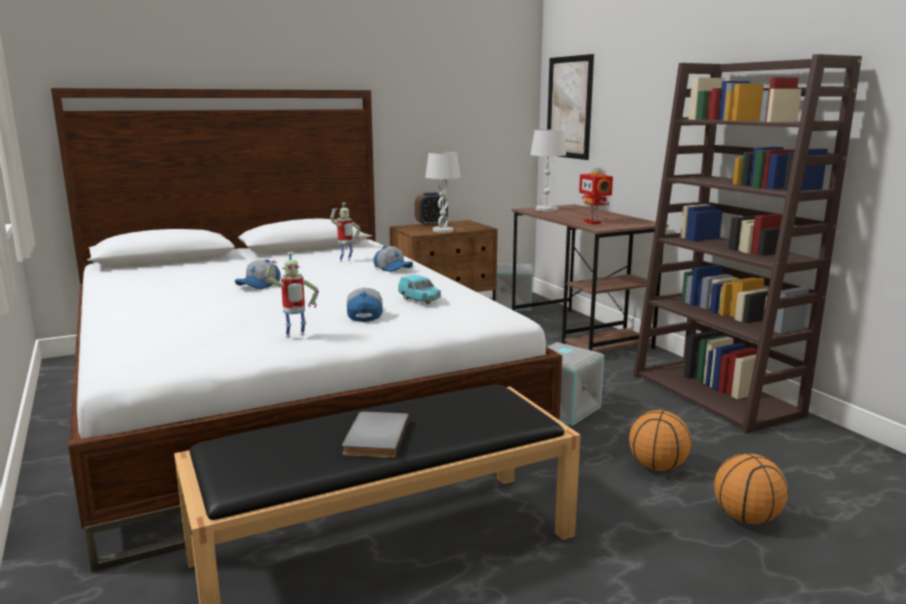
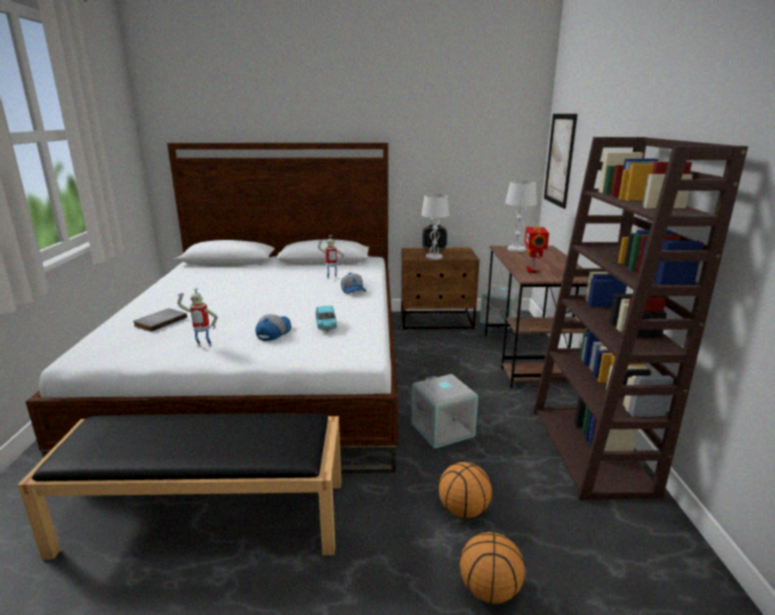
camera: 25 degrees right, 5 degrees up
(259, 285) = (246, 293): cap -> none
(374, 437) = (178, 443): grey book -> grey book (159, 321)

